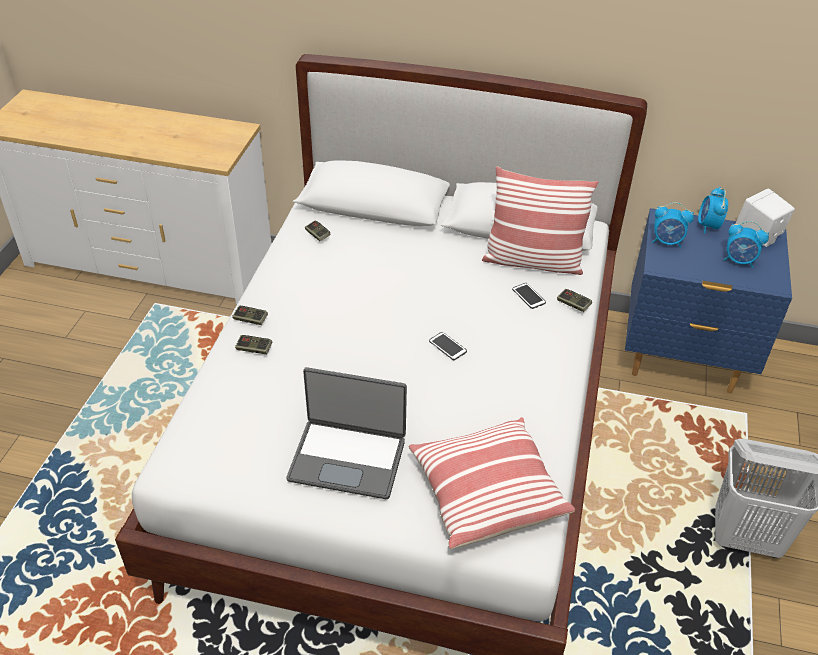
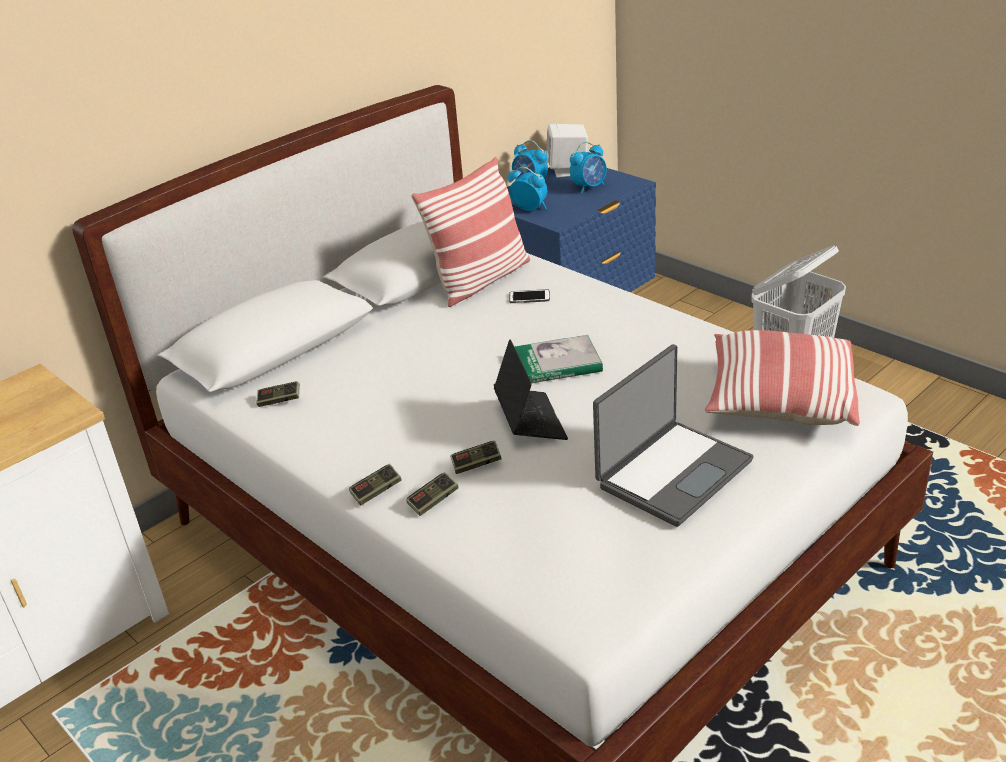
camera: 55 degrees left, 10 degrees down
(365, 360) = (530, 421): none -> laptop
(447, 346) = (558, 363): phone -> book
(573, 305) = (565, 278): game controller -> game controller (476, 464)
(667, 242) = (529, 209): alarm clock -> alarm clock turned 105 degrees counterclockwise

